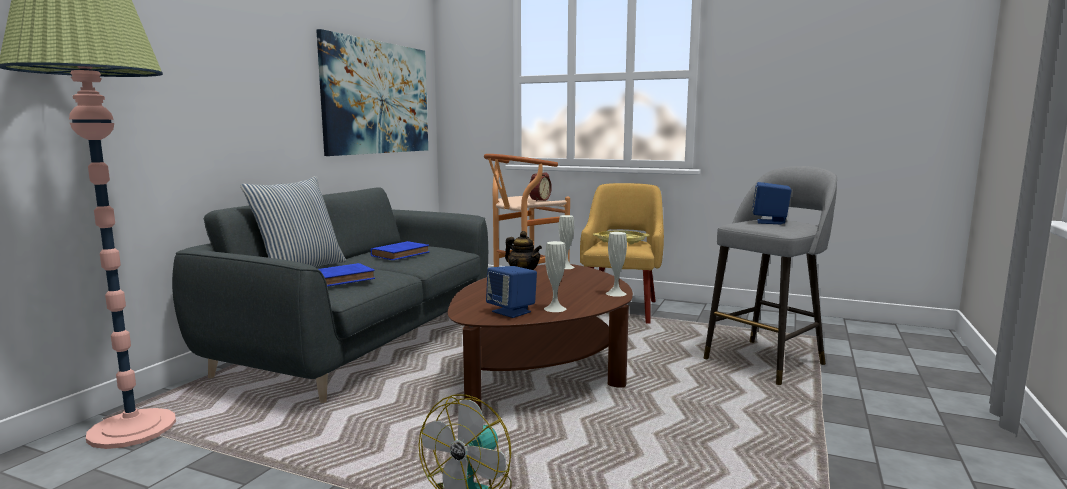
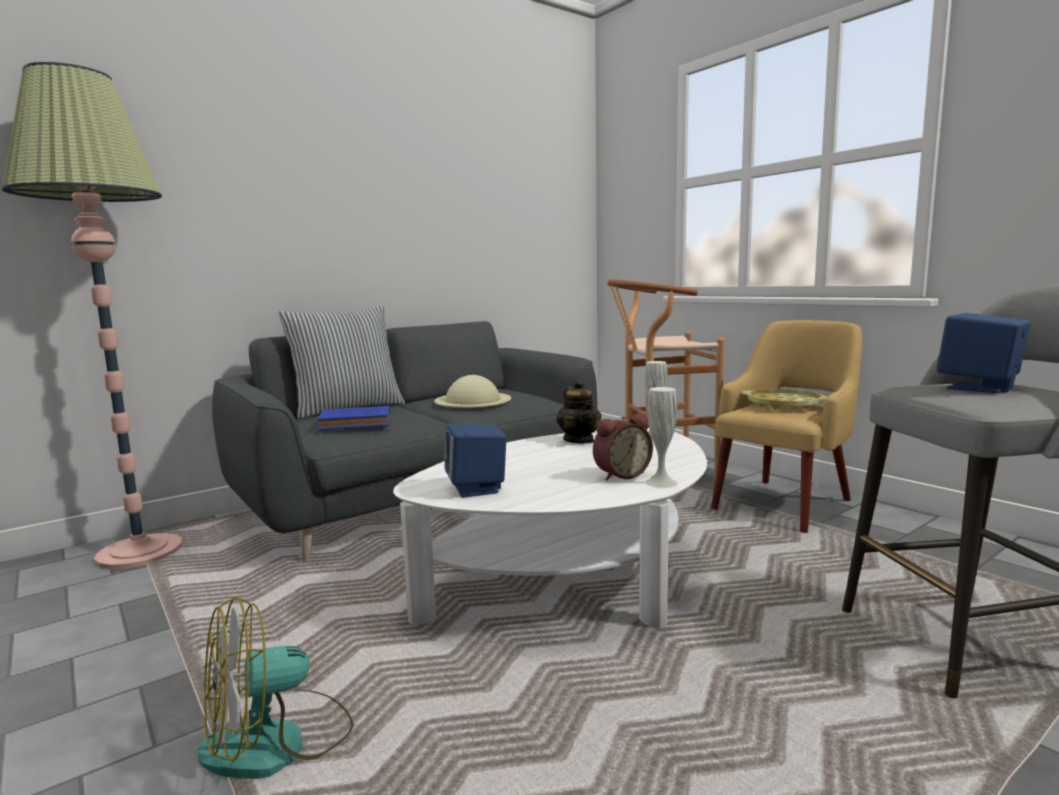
camera: 30 degrees right, 0 degrees up
(377, 98) = (503, 218): picture -> none
(401, 254) = (472, 399): blue book -> beige hat
(538, 200) = (688, 342): alarm clock -> alarm clock (620, 474)
(543, 373) = (572, 579): brown coffee table -> white coffee table
(555, 308) = (537, 493): white vase -> none

